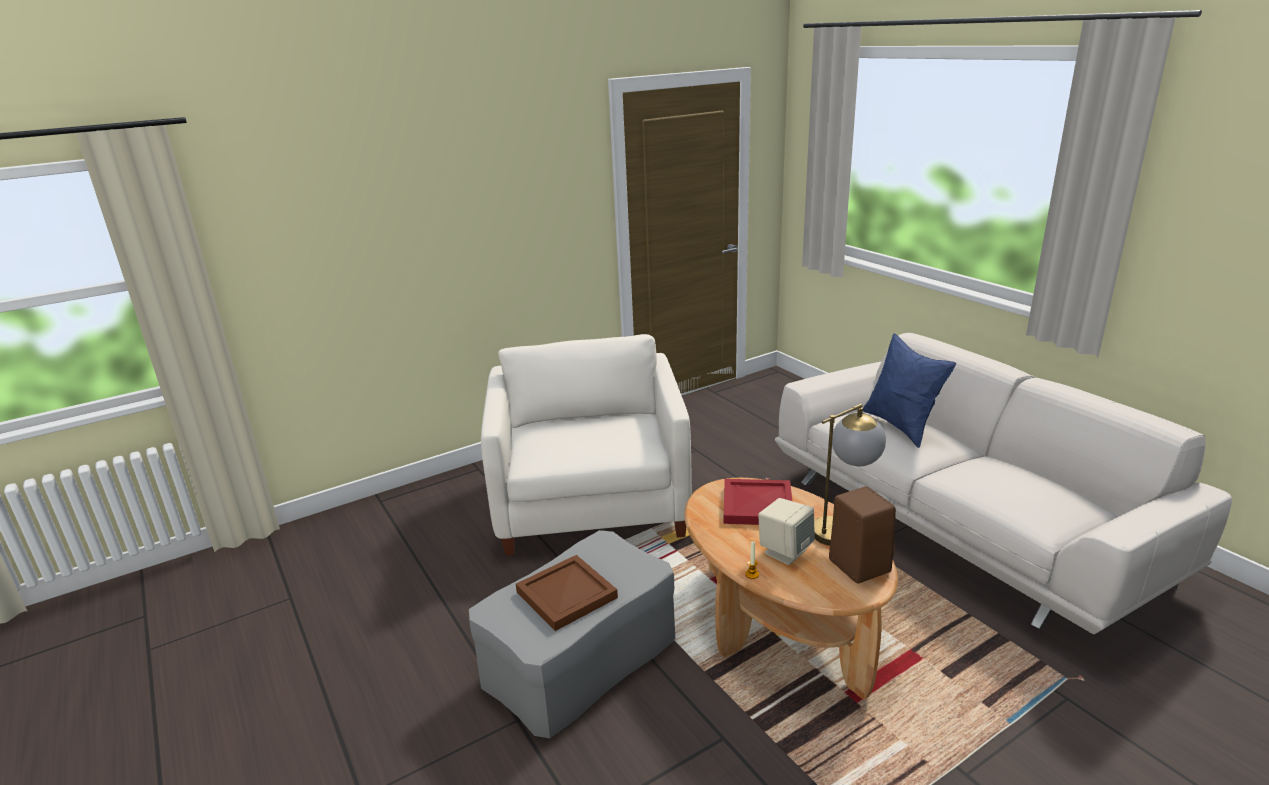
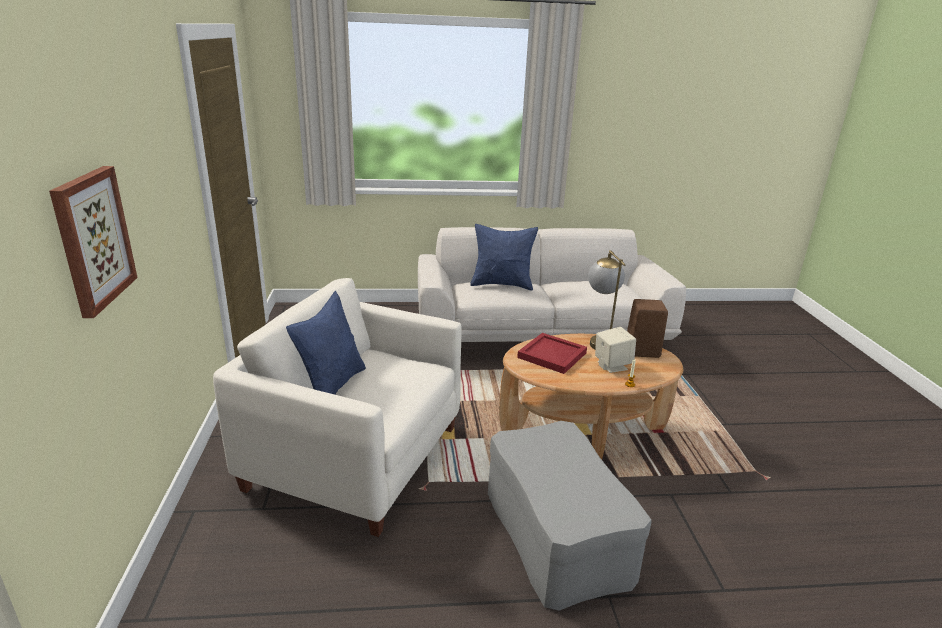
camera: 65 degrees left, 0 degrees up
(412, 239) = (93, 239): none -> picture
(564, 421) = (332, 386): none -> blue pillow
(568, 595) = (571, 478): brown tray -> none

